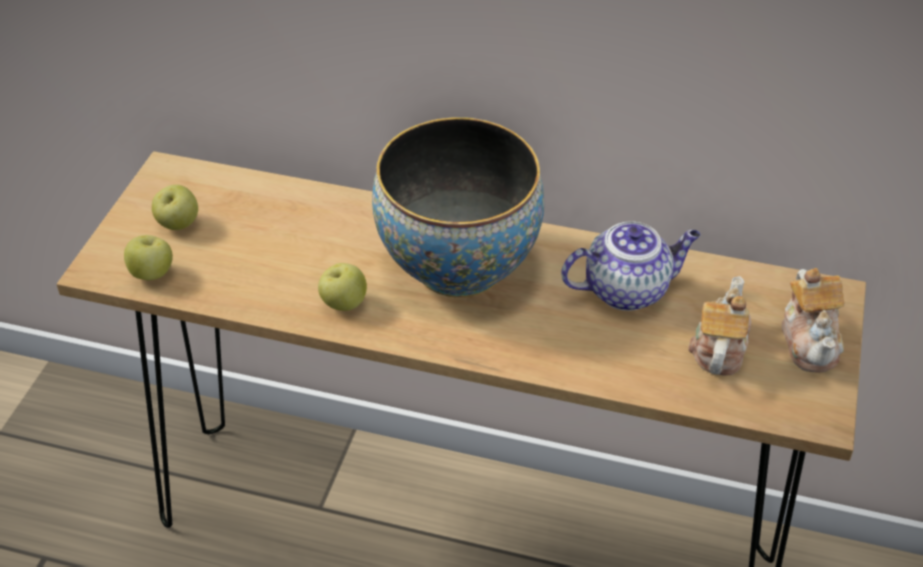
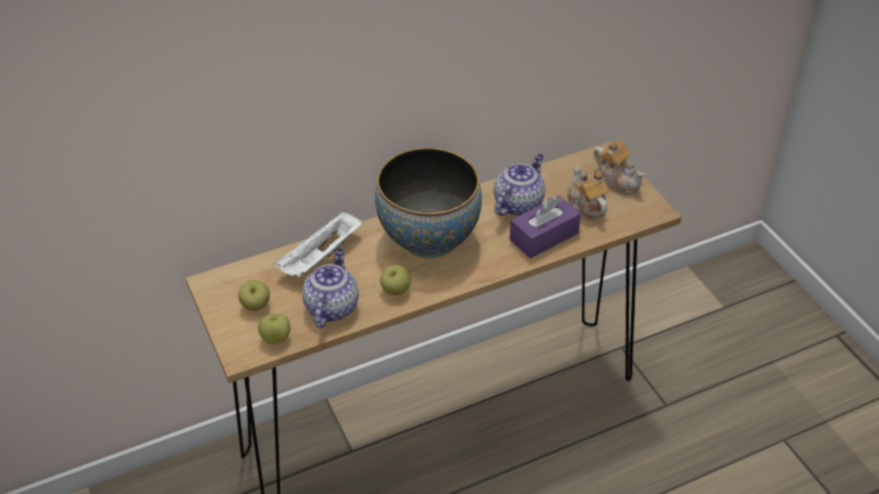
camera: 40 degrees left, 0 degrees up
(251, 276) = (332, 307): none -> teapot
(311, 213) = (321, 257): none -> white tray
(611, 352) = (544, 236): none -> purple tissue box

